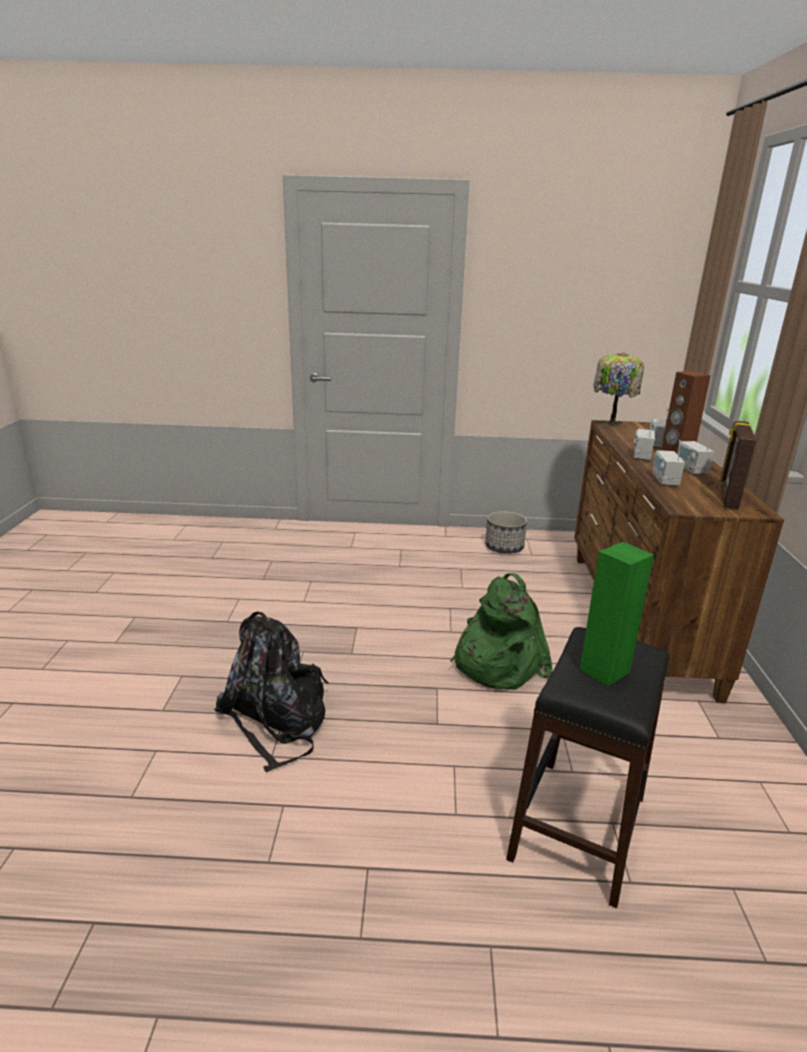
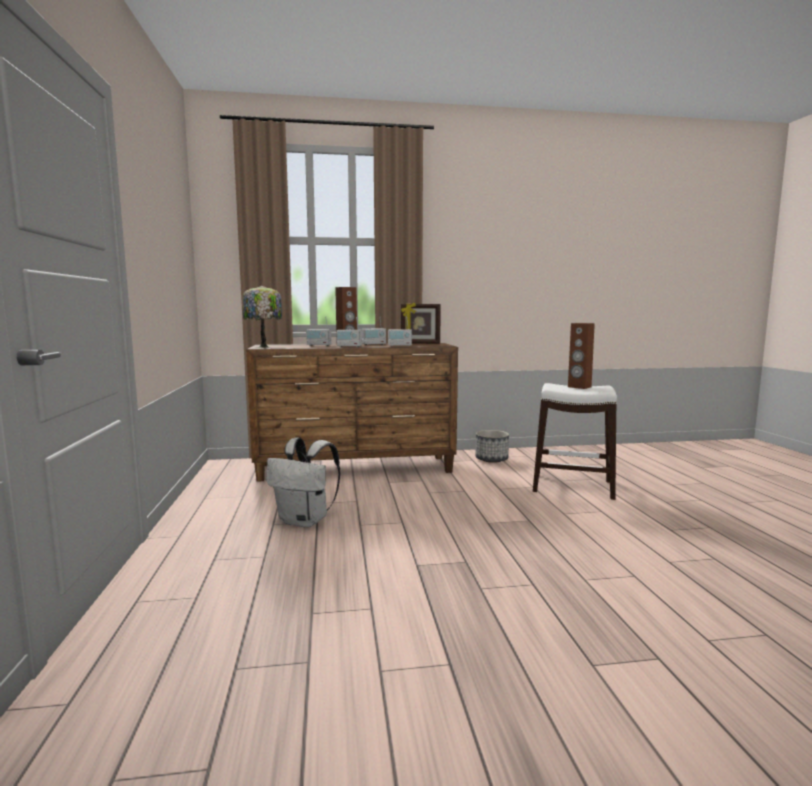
camera: 100 degrees left, 15 degrees down
(277, 719) = (593, 582): black backpack -> none
(464, 582) = (305, 521): none -> white backpack
(496, 662) = (438, 505): green backpack -> none
(504, 547) = (223, 507): planter -> planter (492, 459)
(577, 827) = (573, 486): black stool -> white stool
(604, 670) = (579, 387): green speaker -> brown speaker

